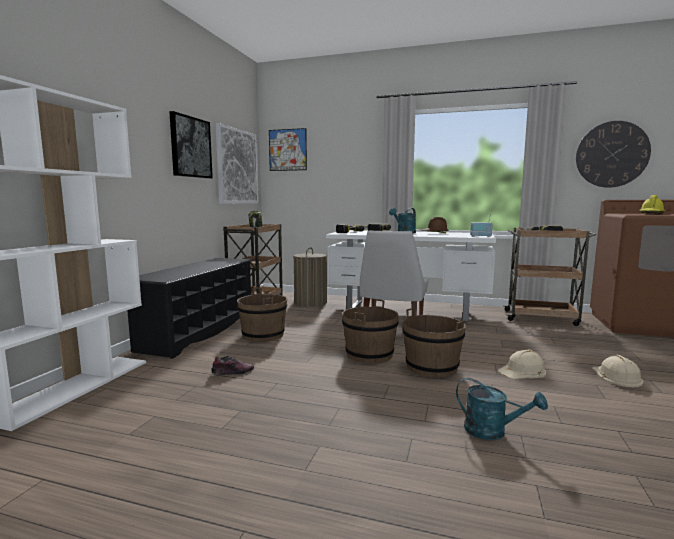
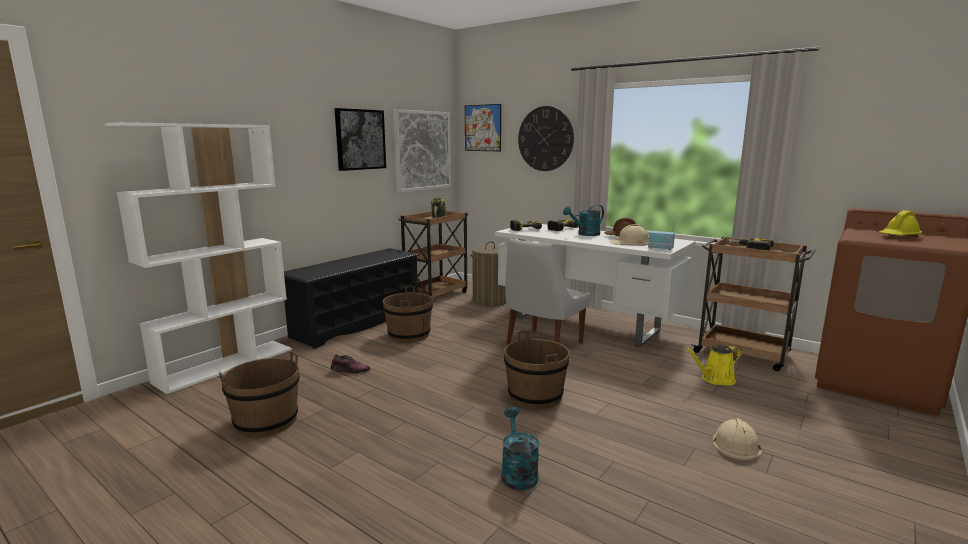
camera: 20 degrees right, 5 degrees up
(369, 354) = (488, 371): brown bucket -> brown bucket (266, 421)
(492, 431) = (517, 472): turquoise watering can -> turquoise watering can turned 150 degrees counterclockwise
(522, 371) = (628, 417): beige hard hat -> beige hard hat (630, 242)
(546, 336) = (715, 379): none -> yellow watering can
(612, 154) = (870, 146): wall clock -> wall clock (545, 139)

